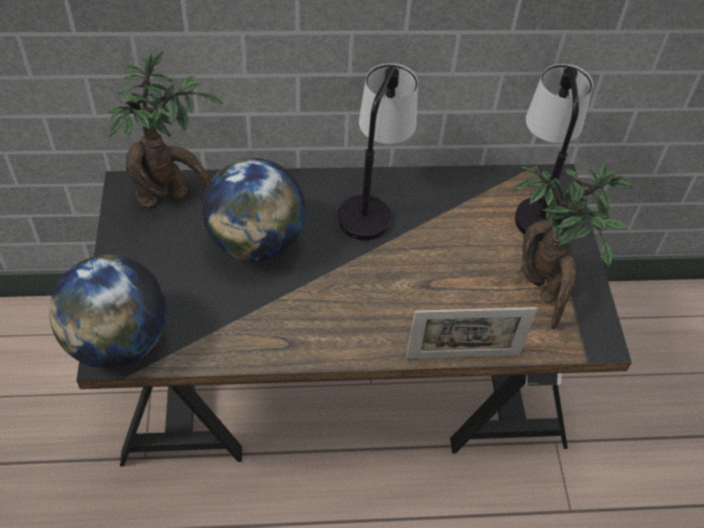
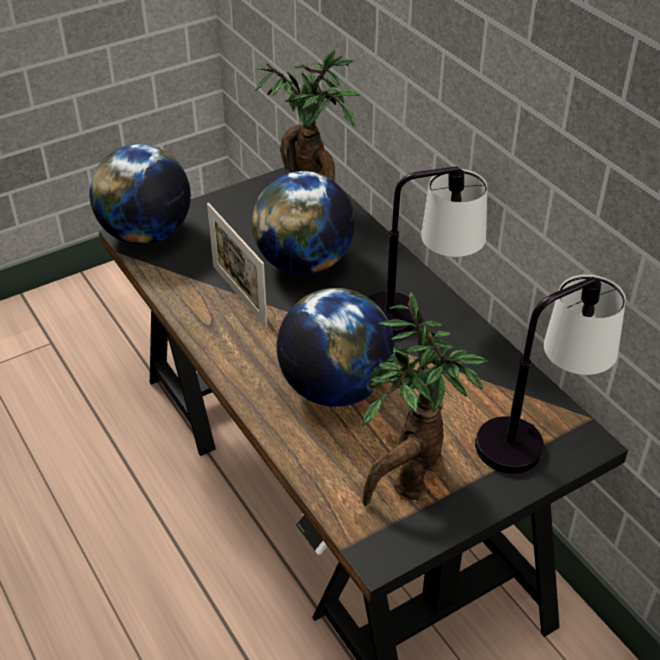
camera: 65 degrees right, 10 degrees down
(423, 291) = (335, 388): none -> globe
(463, 356) = (277, 444): picture frame -> picture frame (239, 295)

